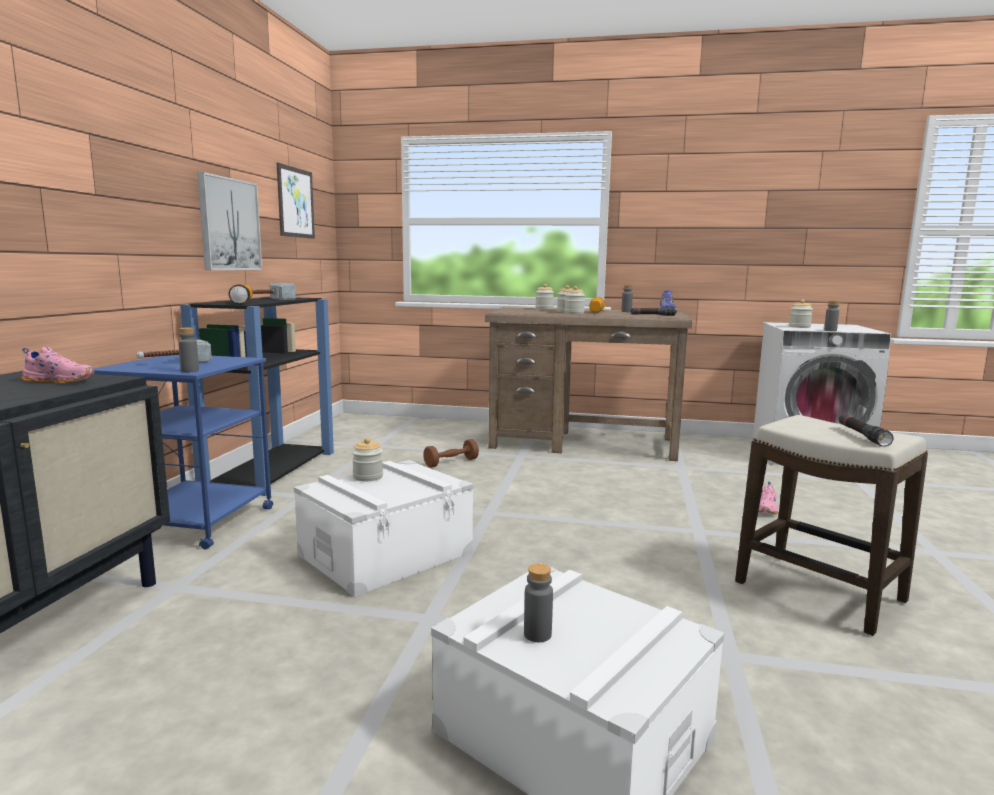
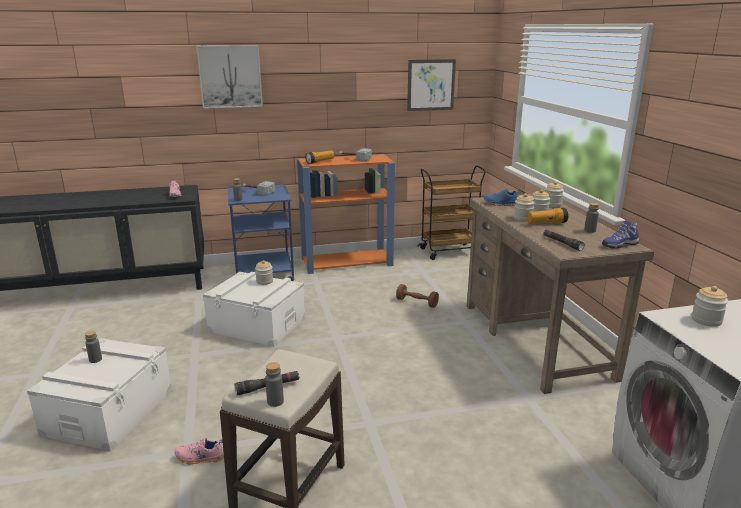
camera: 65 degrees right, 10 degrees up
(229, 224) = (349, 108): picture -> picture (230, 76)
(272, 469) = (347, 262): black bookcase -> orange bookcase
(345, 427) = (449, 252): none -> brown cart
(521, 311) = (500, 204): none -> blue shoe
(767, 509) = (454, 457): pink shoe -> pink shoe (200, 458)
(830, 330) = (692, 339): grey bottle -> grey bottle (275, 401)

